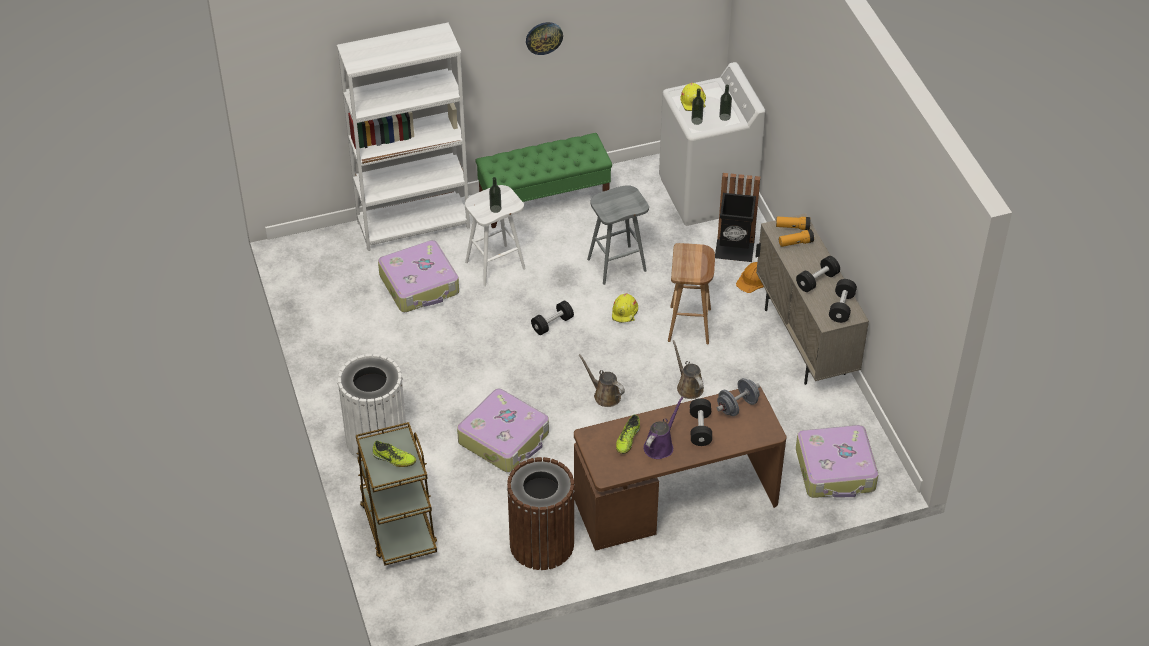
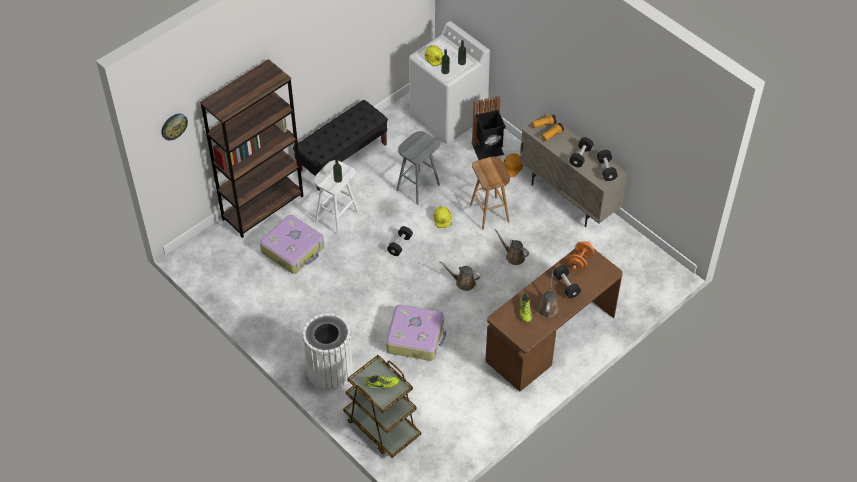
camera: 25 degrees left, 5 degrees up
(414, 224) = (263, 207): white bookcase -> brown bookcase
(541, 544) = (482, 401): brown trash can -> none
(544, 37) = (327, 47): wall clock -> wall clock (173, 126)
(544, 200) = (342, 158): green bench -> black bench
(660, 445) = (548, 307): purple watering can -> brown watering can
(737, 406) = (580, 261): grey dumbbell -> orange dumbbell
(836, 470) = (636, 278): suitcase -> none

